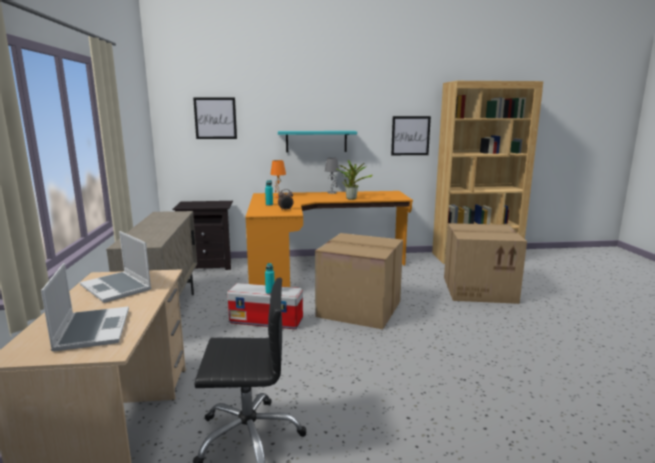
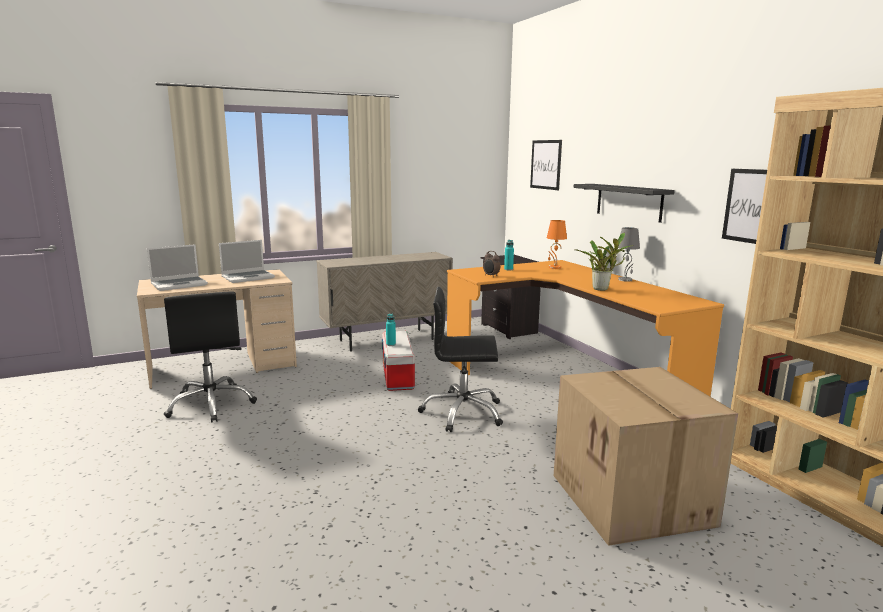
camera: 70 degrees right, 0 degrees up
(117, 288) = (248, 277): laptop -> laptop turned 150 degrees counterclockwise
(316, 141) = (628, 202): turquoise shelf -> black shelf
(358, 309) = (462, 413): cardboard box -> black office chair

